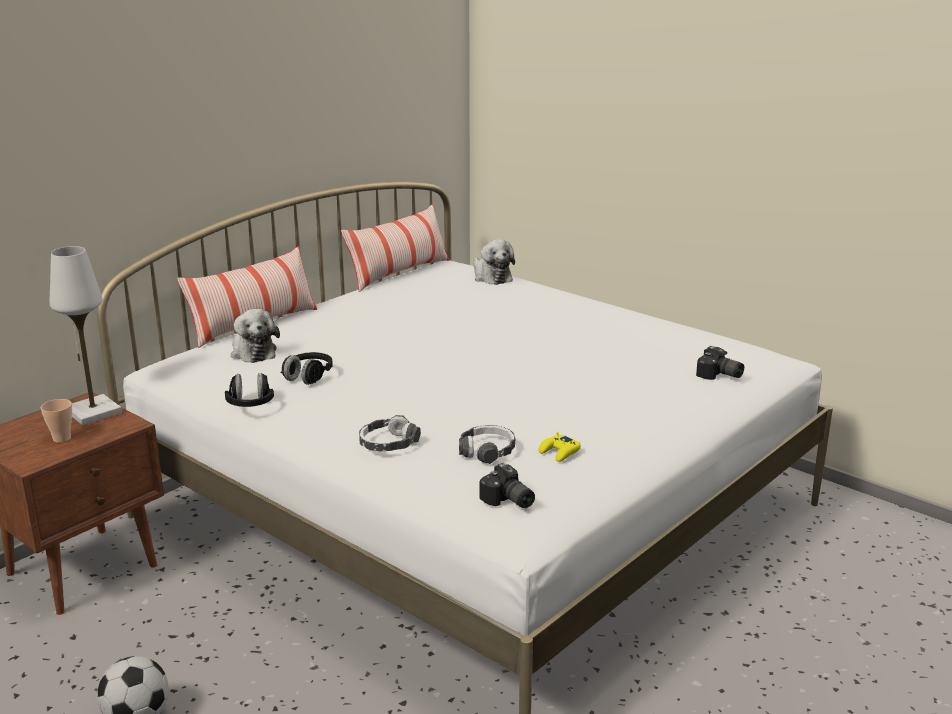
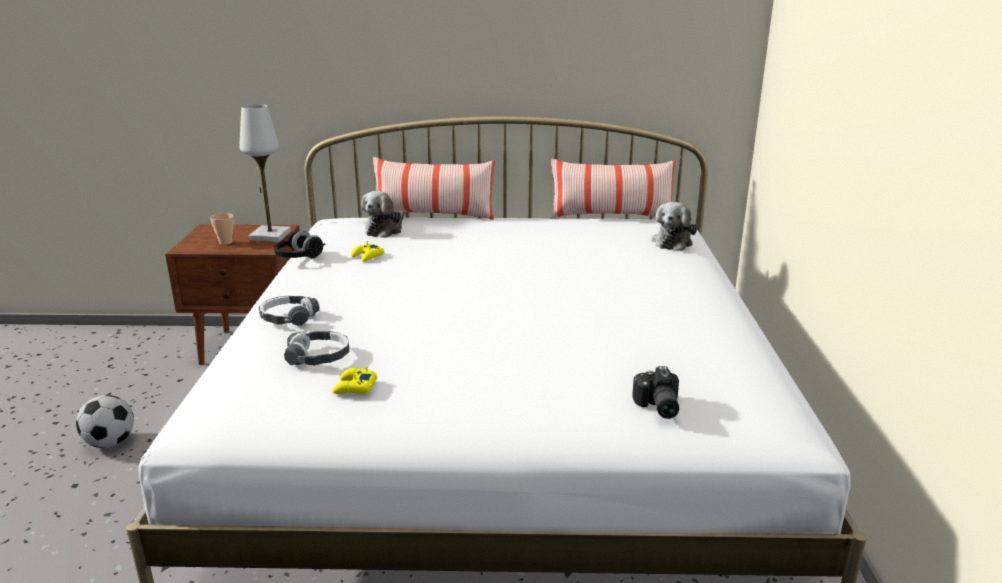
camera: 50 degrees right, 0 degrees up
(308, 377) = (367, 256): black headphones -> yellow game controller
(508, 501) = (232, 398): camera -> none

